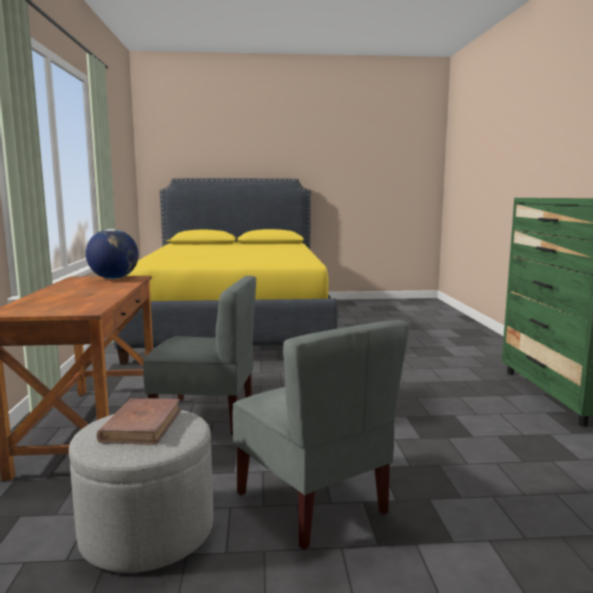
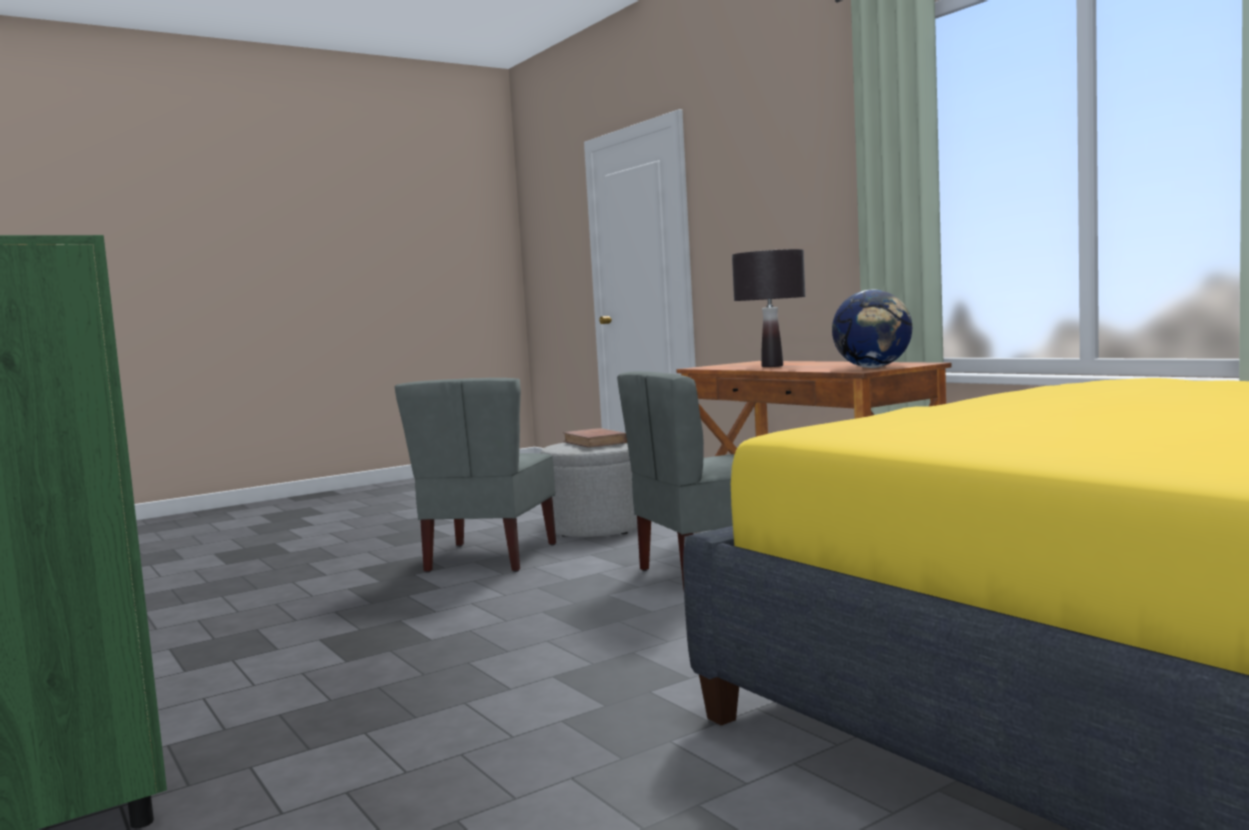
camera: 150 degrees right, 5 degrees down
(88, 295) = (772, 366): none -> black table lamp
(313, 503) = (489, 558): grey chair -> grey chair turned 105 degrees counterclockwise

